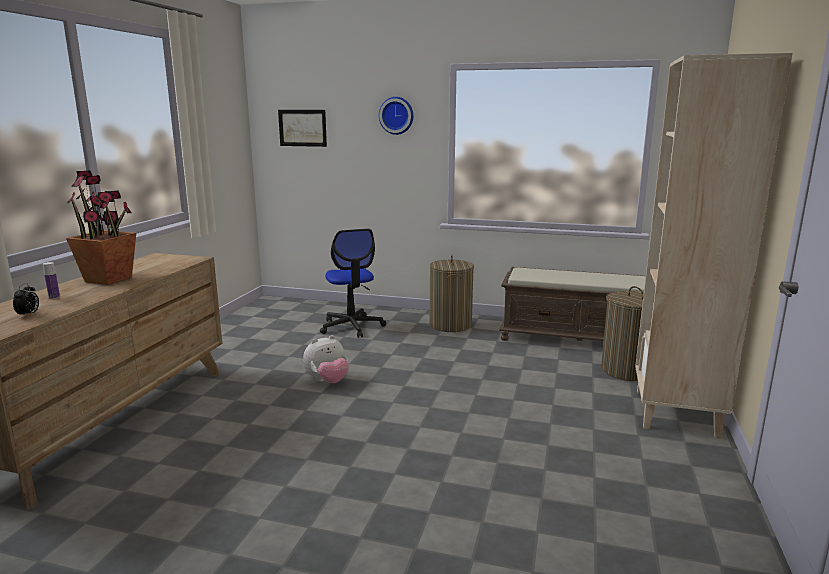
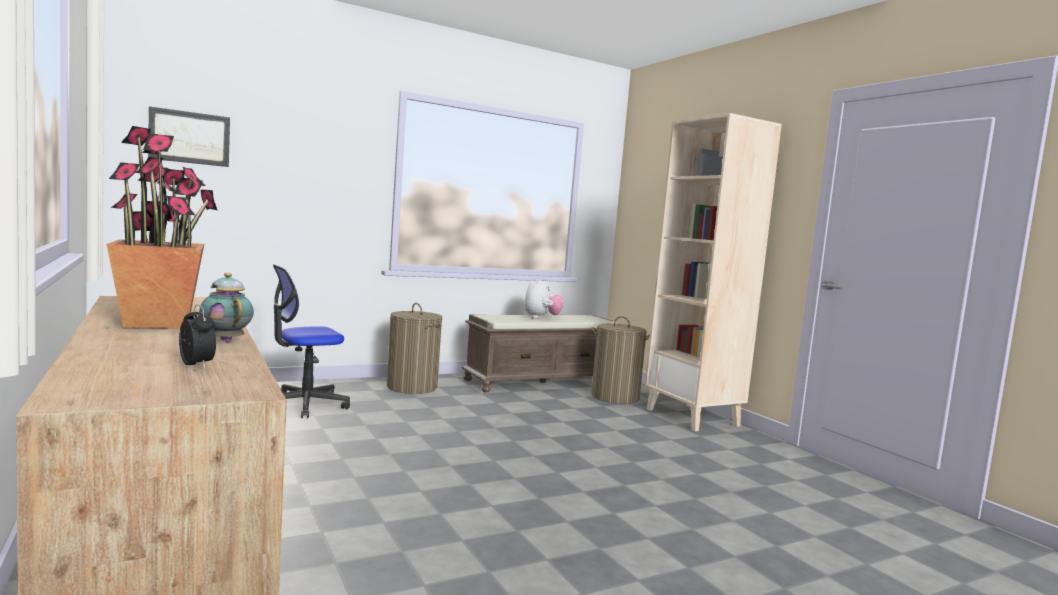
camera: 45 degrees left, 10 degrees down
(54, 297) = (150, 346): bottle -> none
(94, 297) = (225, 340): none -> teapot
(327, 381) = (388, 459): plush toy -> plush toy (541, 318)
(352, 326) = (304, 405): office chair -> office chair turned 120 degrees clockwise
(397, 115) = (333, 139): wall clock -> none

